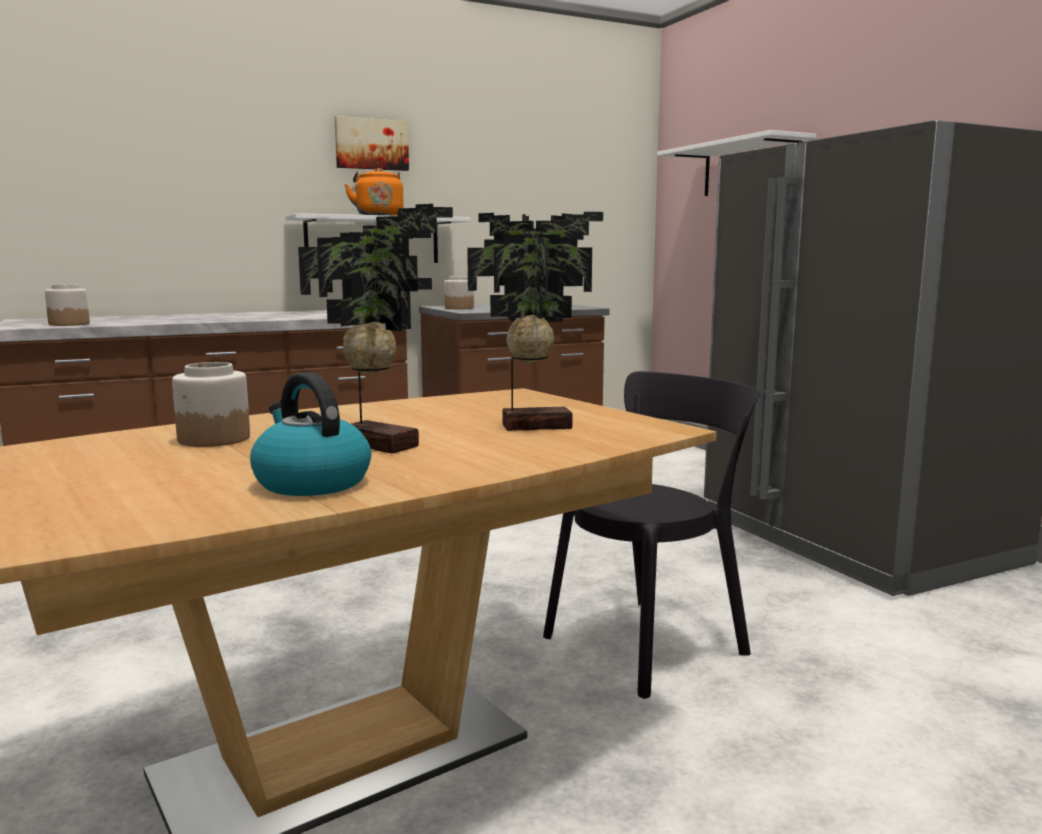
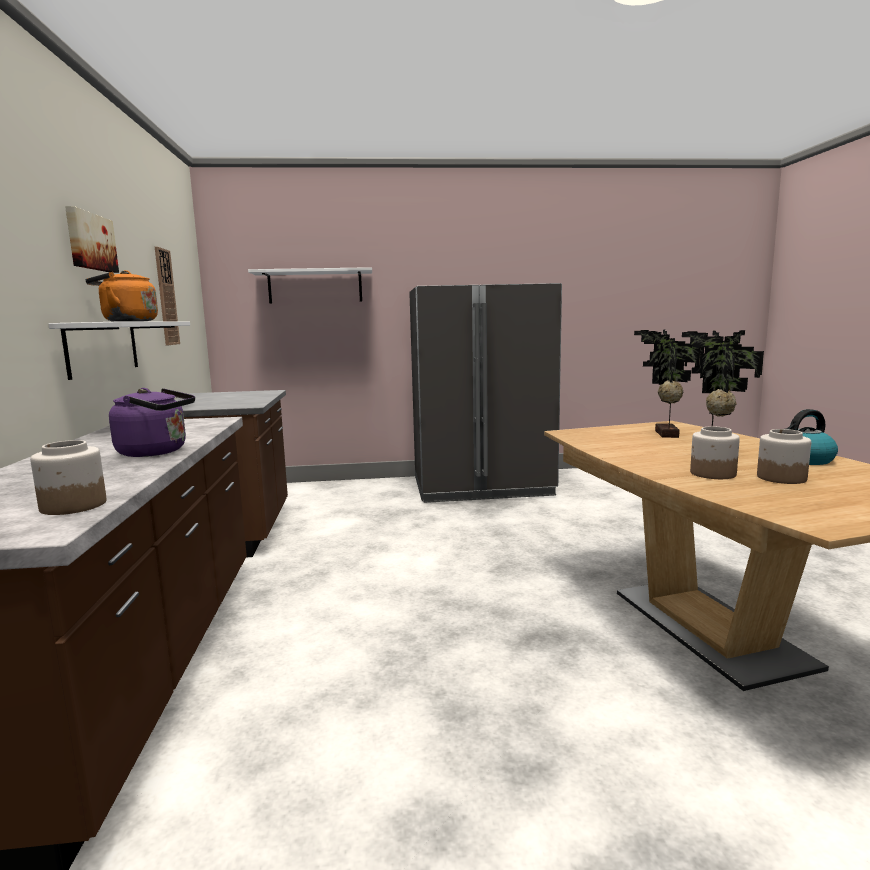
camera: 70 degrees left, 0 degrees up
(230, 319) = (157, 452): none -> purple kettle
(459, 308) = (208, 406): jar -> jar (781, 478)
(533, 193) = (166, 297): none -> wall clock
(651, 642) = (587, 544): black chair -> none

